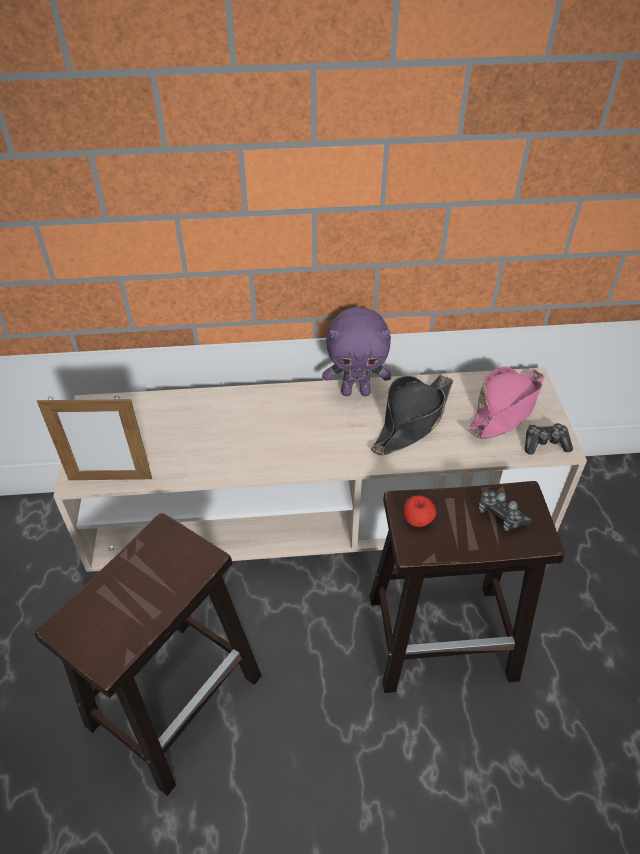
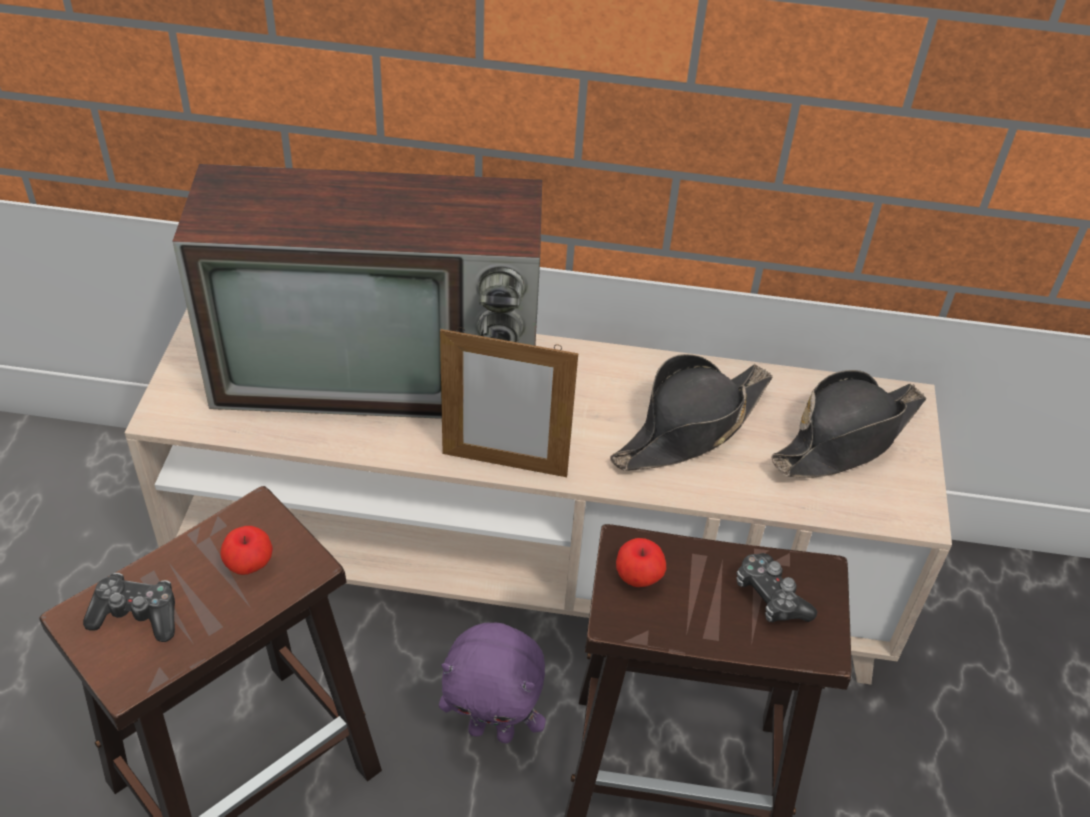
camera: 10 degrees right, 0 degrees up
(110, 479) = (212, 423): picture frame -> picture frame (504, 464)
(167, 566) = (249, 565): none -> apple
(212, 425) = (383, 374): none -> television
(356, 392) = (617, 365): purple plush toy -> purple plush toy (492, 730)
(506, 409) = (847, 438): pink hat -> black hat
(545, 444) = (892, 505): game controller -> game controller (137, 615)

